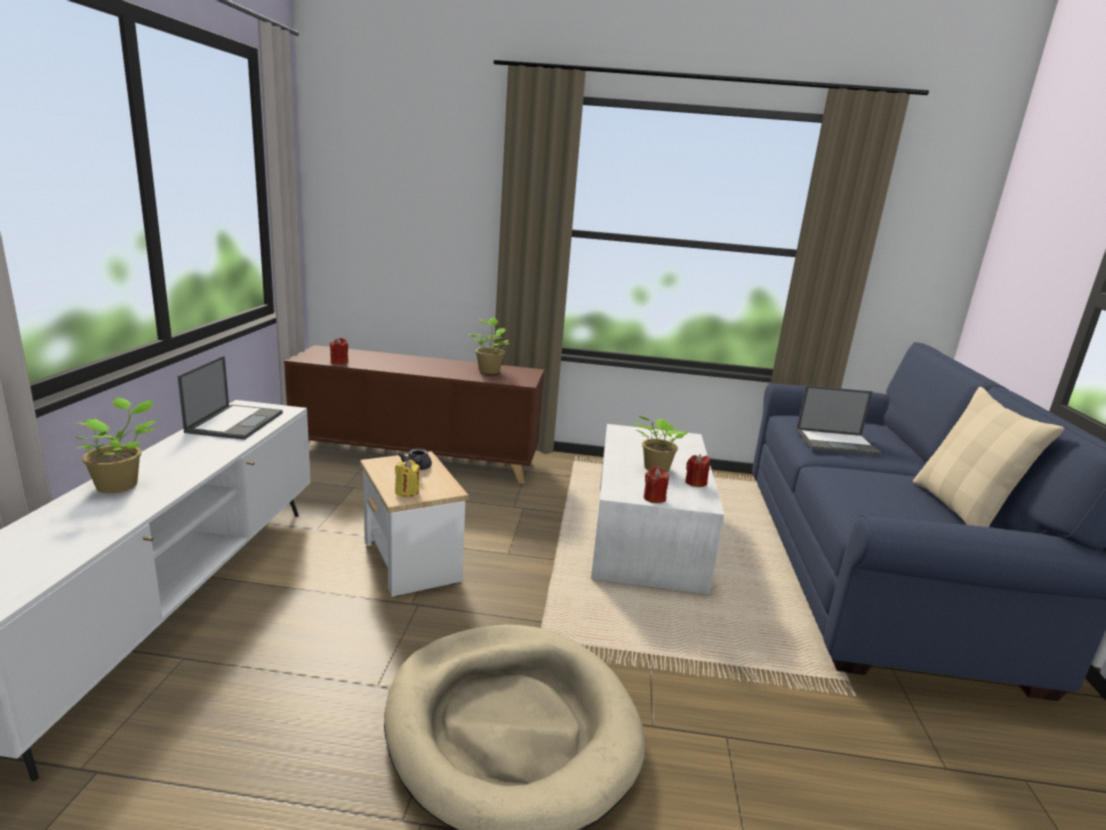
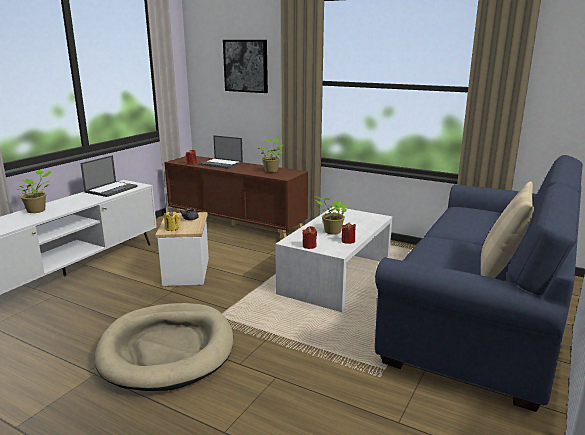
camera: 25 degrees right, 0 degrees up
(427, 197) = (246, 66): none -> picture
(837, 443) = (467, 224): laptop -> laptop (222, 164)

